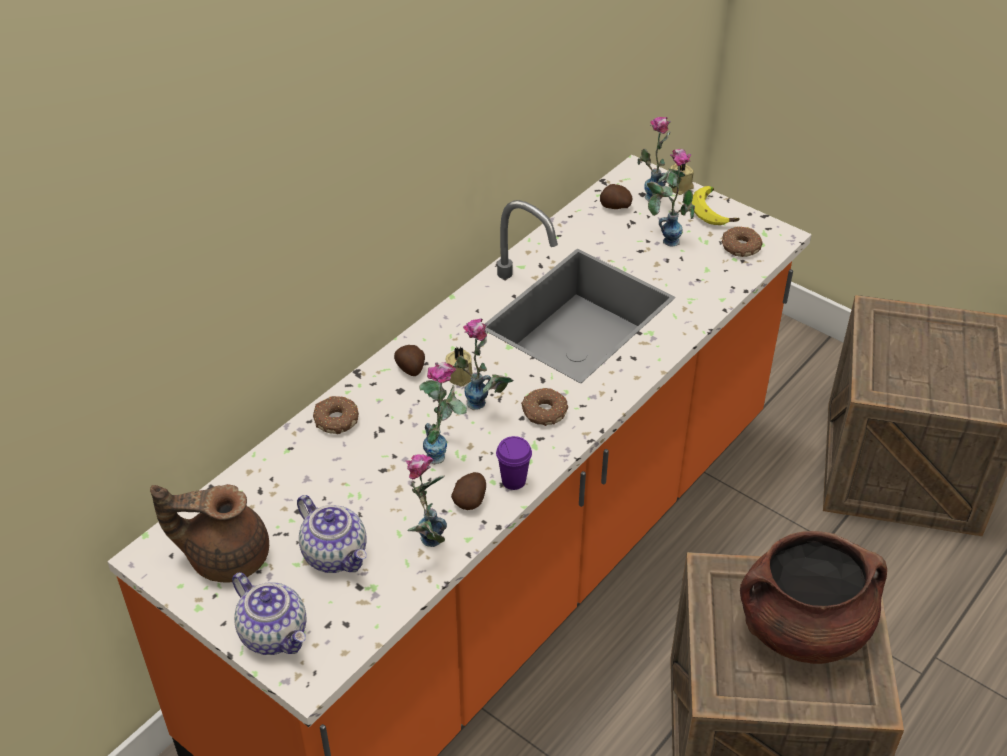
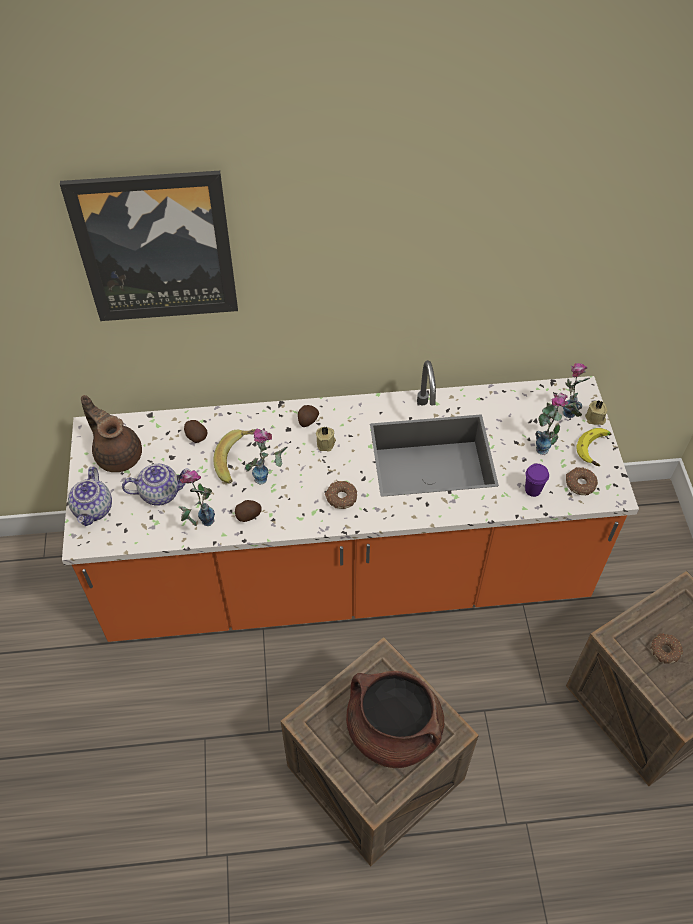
camera: 45 degrees right, 10 degrees up
(189, 180) = (156, 247): none -> picture
(336, 420) = (241, 422): donut -> donut (664, 650)
(336, 554) = (160, 492): teapot -> teapot turned 105 degrees counterclockwise
(388, 457) = (240, 461): none -> banana
(483, 411) = (312, 472): vase -> none
(513, 481) = (280, 522): purple cup -> purple cup (532, 490)
(615, 207) = (537, 403): potato -> potato (195, 436)

